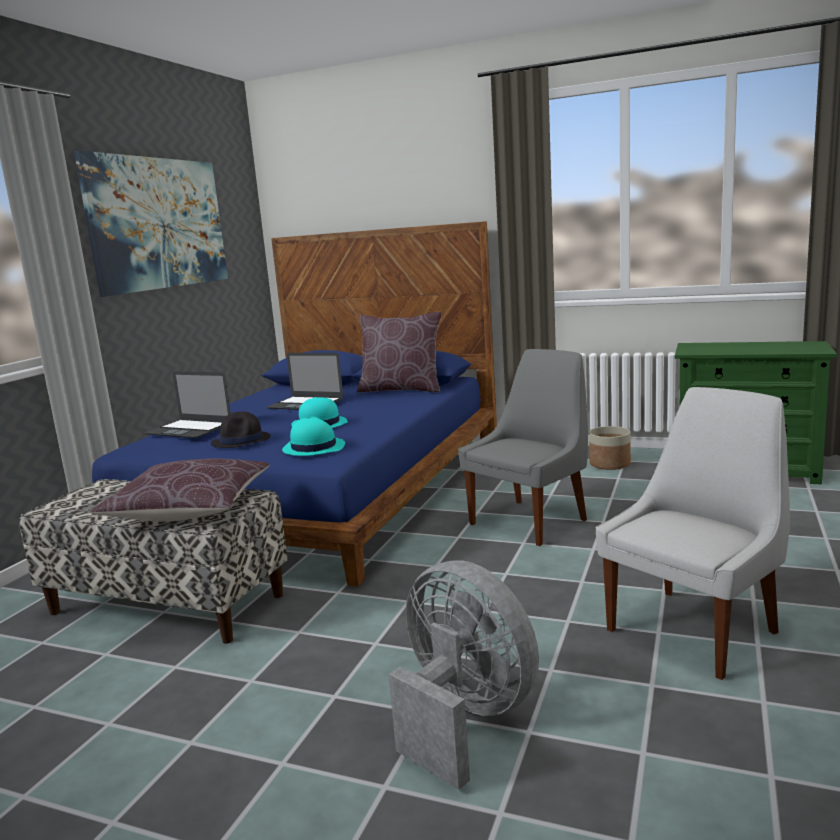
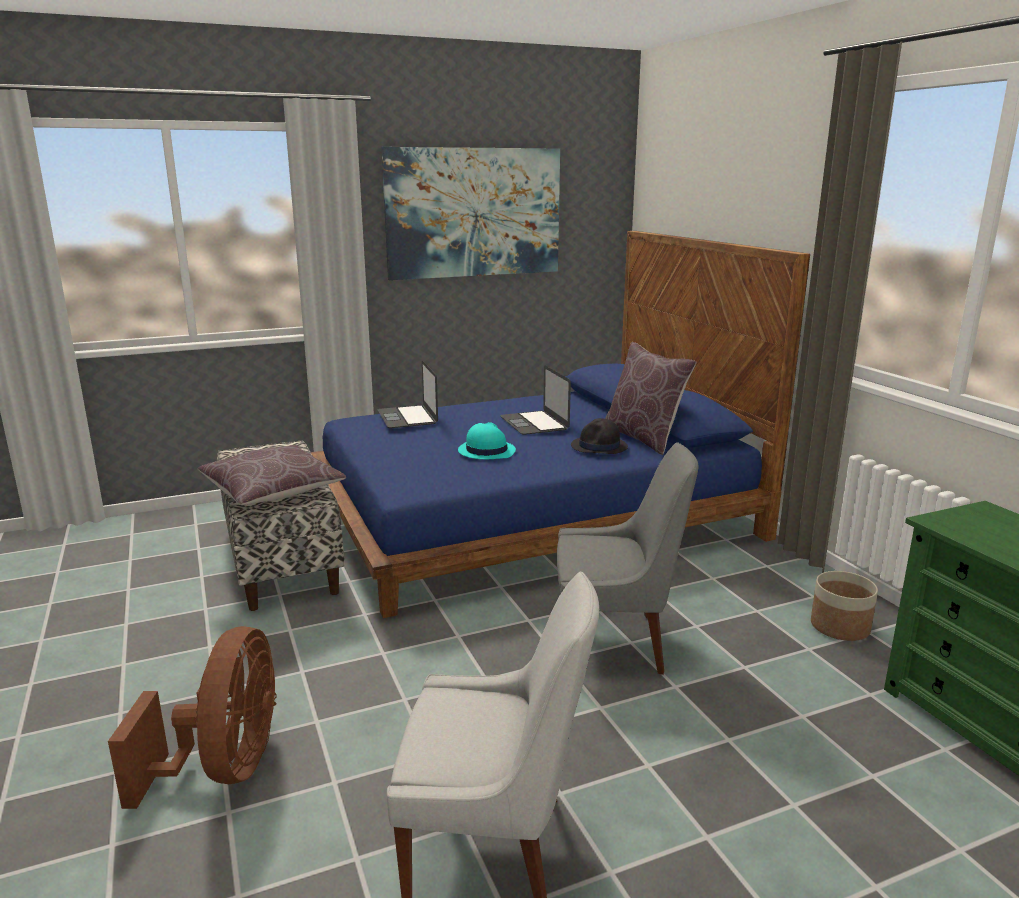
camera: 45 degrees right, 5 degrees up
(241, 441) = (409, 444): black hat -> black hat (599, 447)
(313, 448) = (422, 474): turquoise hat -> none
(463, 718) = (225, 767): grey fan -> brown fan

